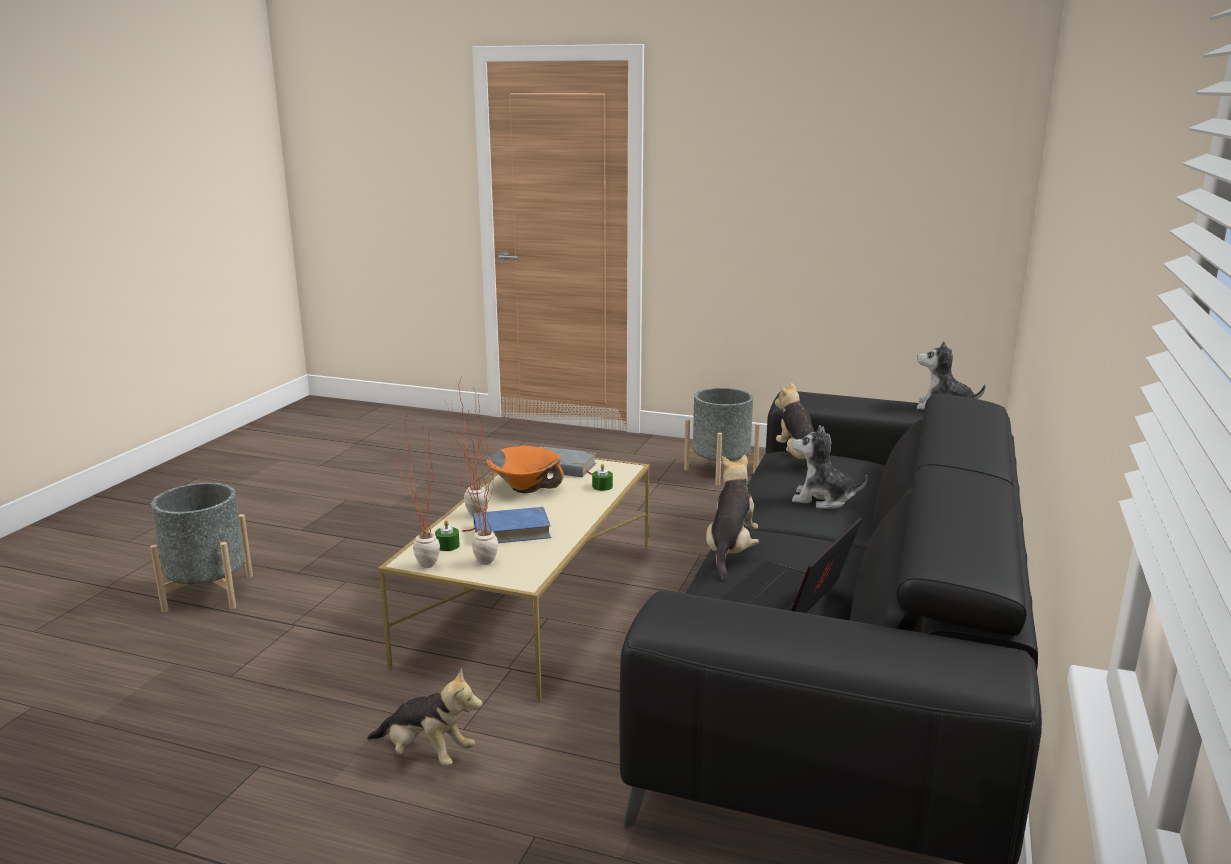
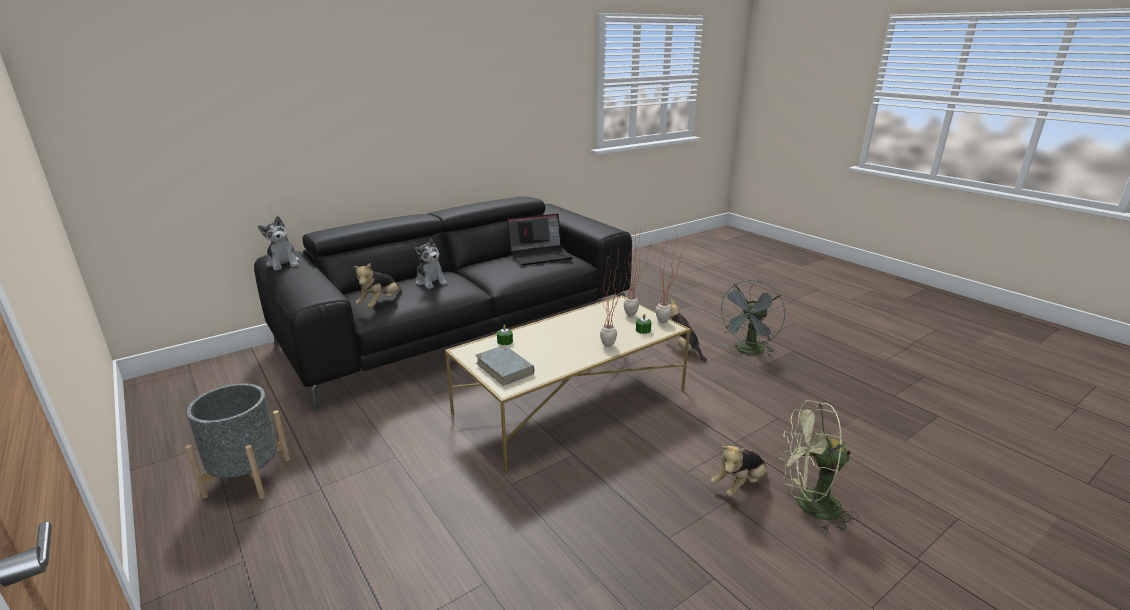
camera: 145 degrees left, 5 degrees up
(208, 593) = (808, 506): grey planter -> green fan
(284, 800) = (748, 351): none -> grey fan
(511, 531) = (599, 328): blue book -> none
(525, 488) = (554, 356): orange bowl -> none
(730, 551) = (521, 276): plush toy -> plush toy (739, 485)

